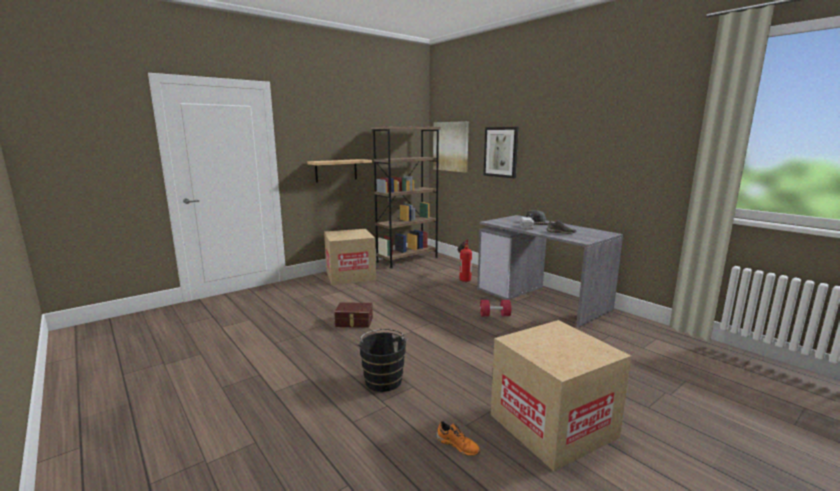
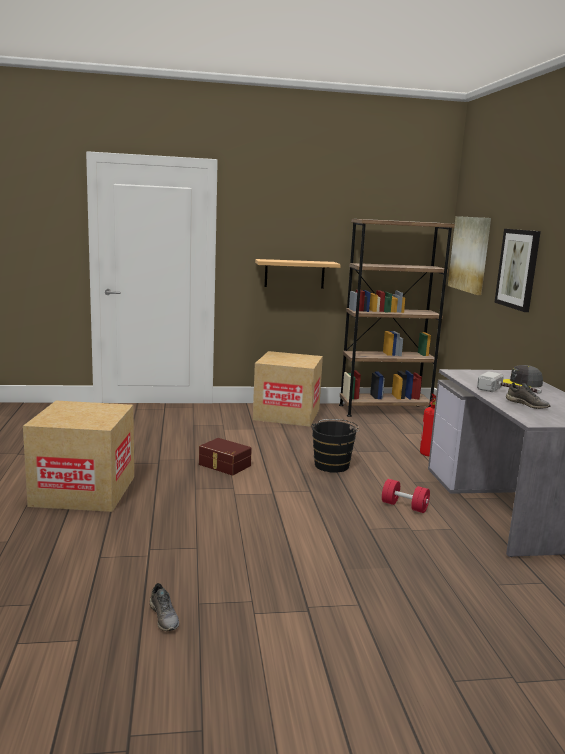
camera: 30 degrees right, 0 degrees up
(383, 379) = (177, 530): black bucket -> black bucket (332, 464)
(458, 445) = (164, 617): orange shoe -> grey shoe
(552, 425) = (292, 644): cardboard box -> cardboard box (84, 491)

